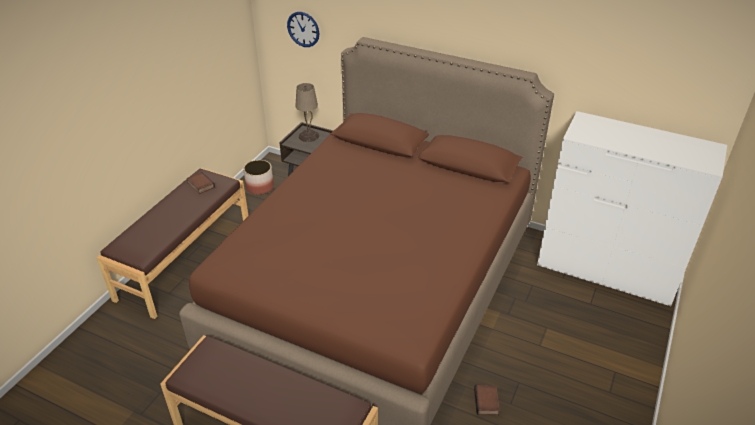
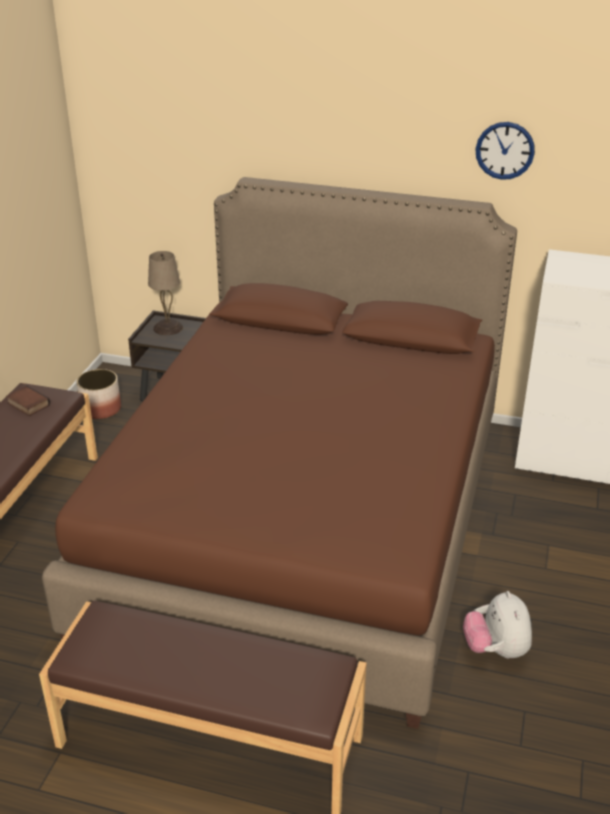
camera: 10 degrees left, 5 degrees down
(303, 29) = (153, 175): wall clock -> wall clock (505, 150)
(487, 402) = (495, 650): book -> plush toy

